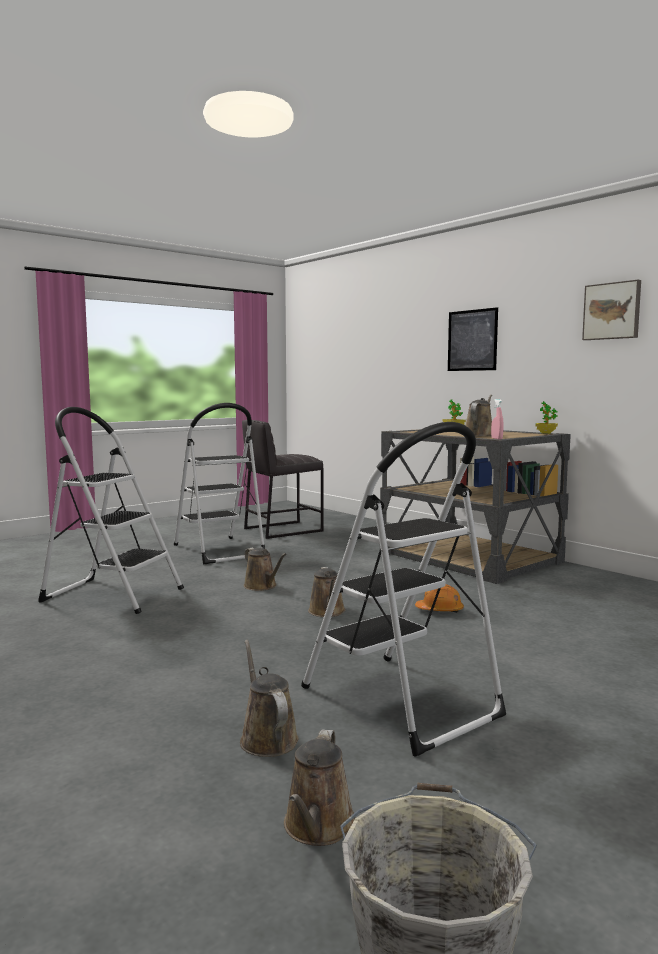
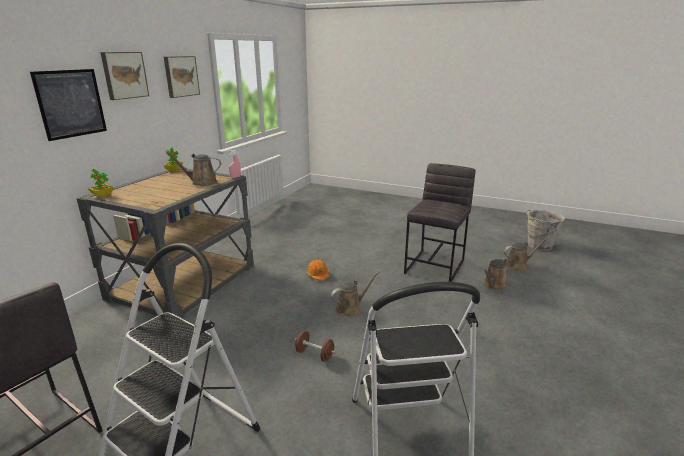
camera: 115 degrees left, 15 degrees up
(262, 586) = (315, 354): brown watering can -> brown dumbbell
(402, 703) = (435, 266): step ladder -> grey stool
(529, 312) = (124, 75): none -> picture

